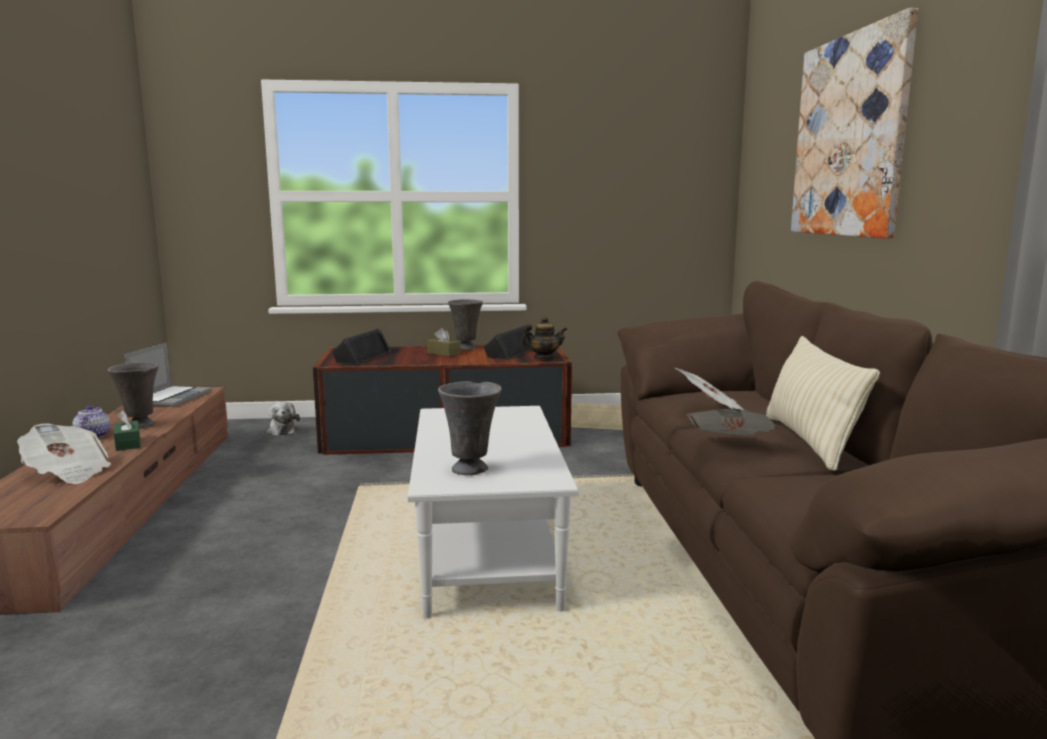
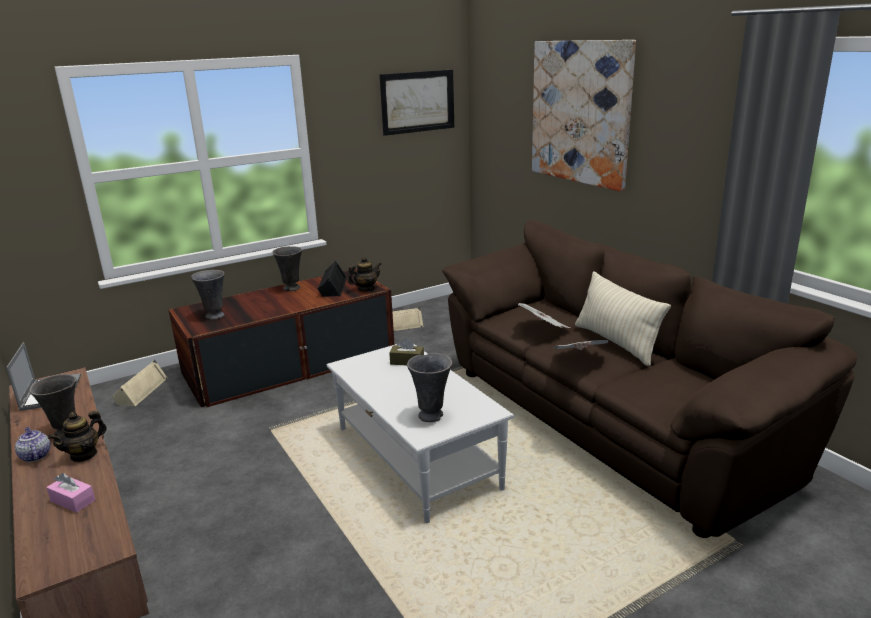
camera: 25 degrees left, 10 degrees up
(67, 473) = (73, 500): newspaper -> pink tissue box
(128, 443) = (84, 455): green tissue box -> teapot
(282, 430) = (140, 391): plush toy -> beige speaker
(361, 357) = (214, 316): black speaker -> grey vase
(443, 353) = (280, 298): brown tissue box -> brown tissue box (407, 361)
(666, 151) = (417, 102): none -> picture

